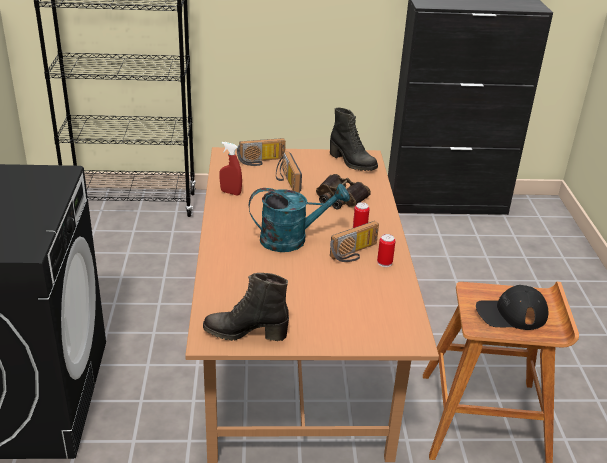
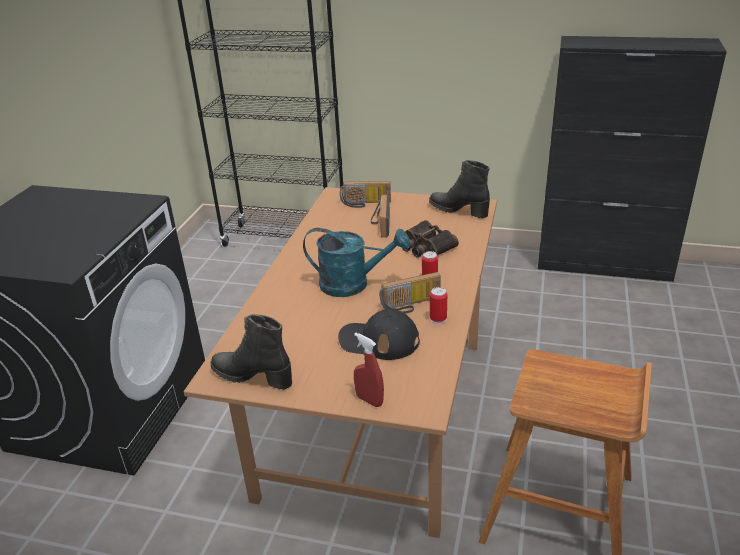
camera: 20 degrees right, 0 degrees up
(230, 193) = (318, 232): red spray bottle -> red spray bottle (369, 400)
(352, 162) = (459, 210): black boot -> black boot turned 150 degrees clockwise
(511, 314) = (576, 393): black cap -> black cap (378, 340)

